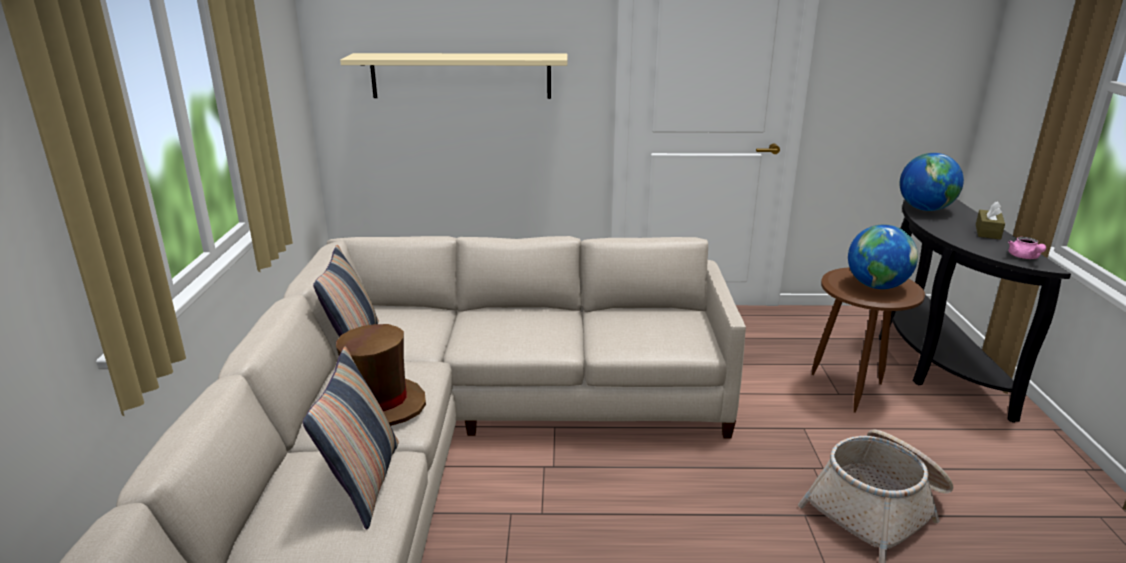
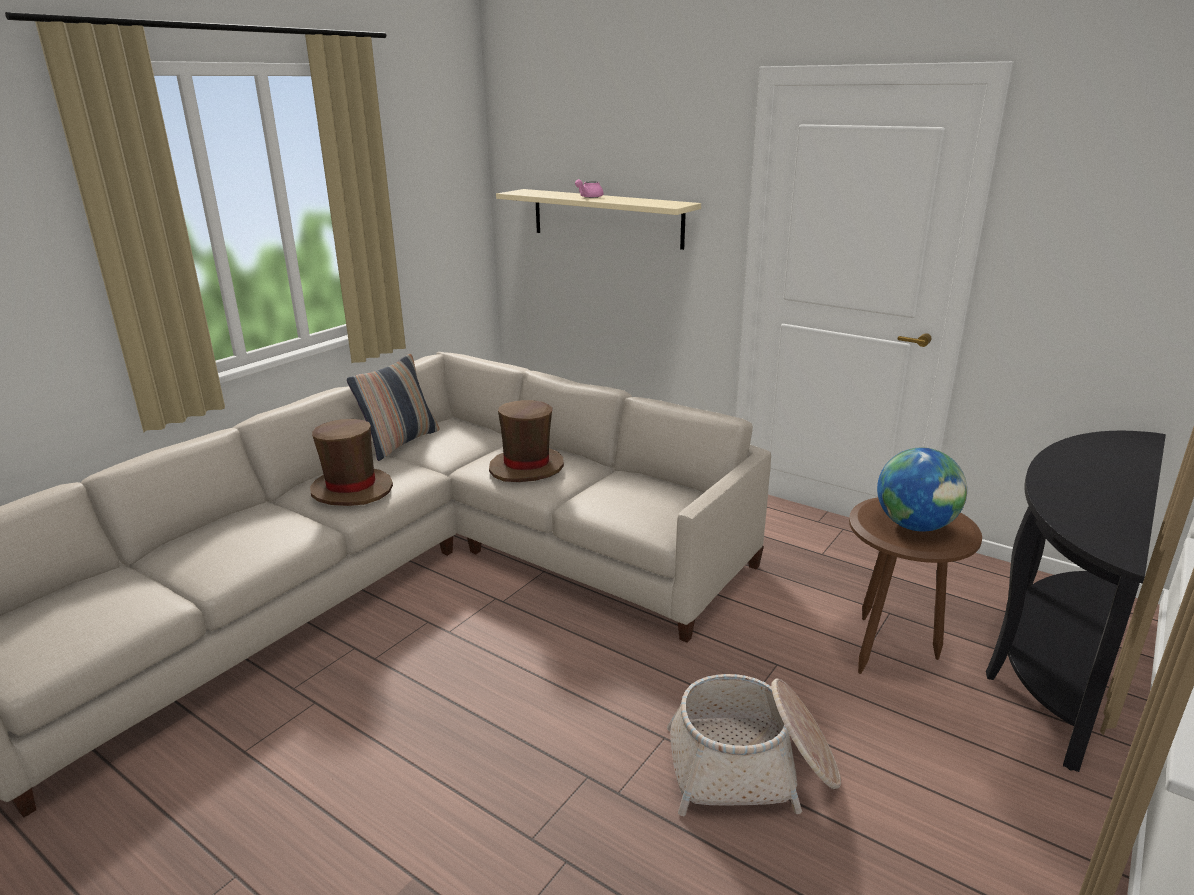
camera: 35 degrees right, 0 degrees up
(364, 483) = (272, 537): pillow -> none
(519, 330) = (527, 467): none -> brown hat
(925, 209) = (1079, 452): globe -> none
(987, 232) = (1120, 498): brown tissue box -> none
(1024, 257) = (1109, 539): pink teapot -> pink teapot (588, 197)

